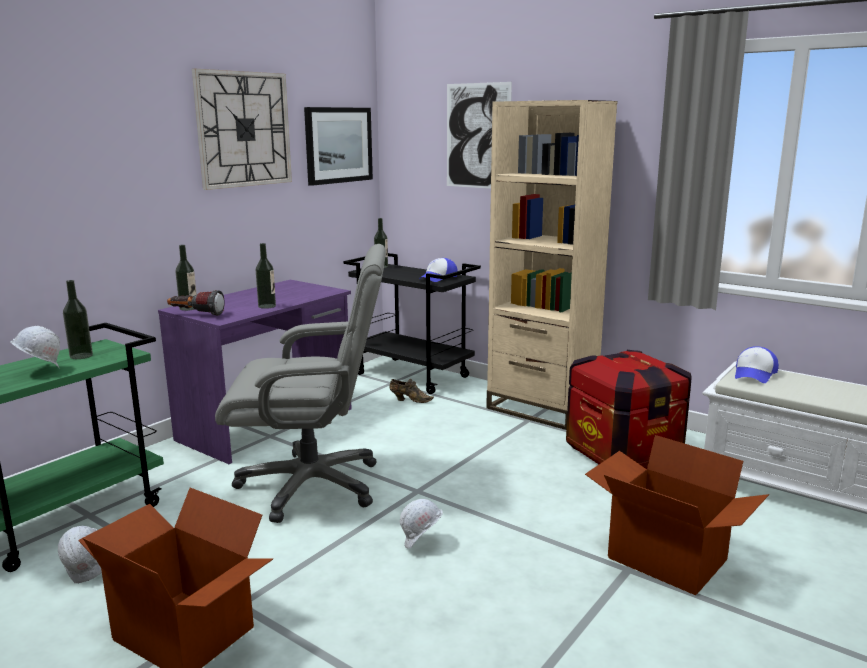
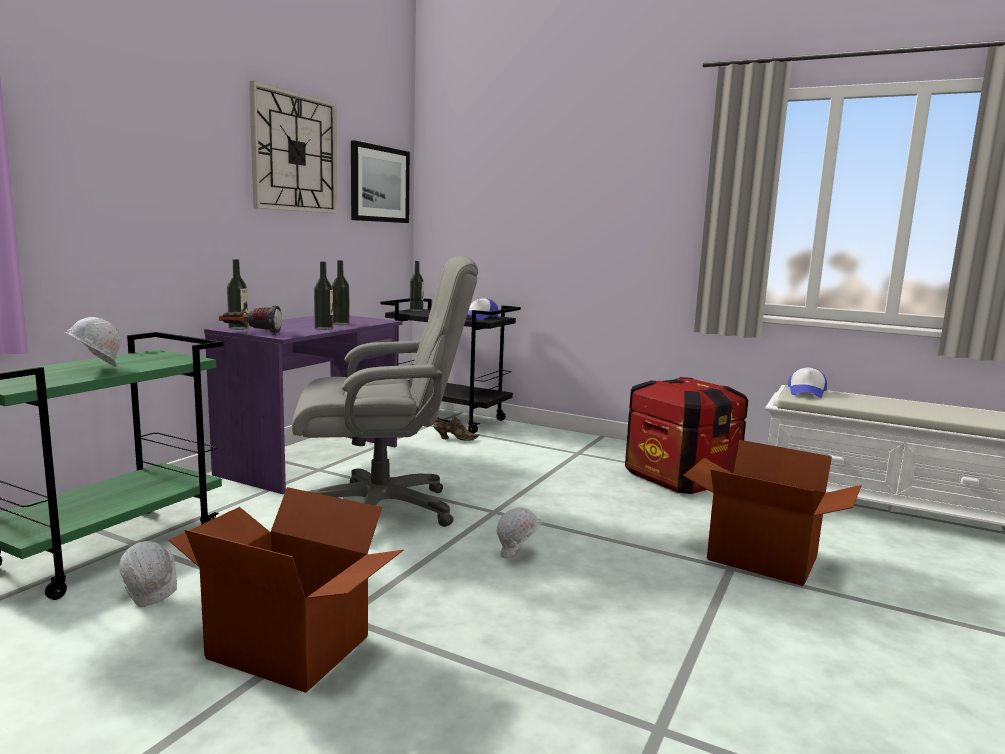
camera: 10 degrees left, 5 degrees down
(81, 356) = (136, 360): bottle -> bottle (340, 324)
(477, 136) = (520, 180): picture -> none
(541, 409) = (587, 444): beige bookcase -> none

